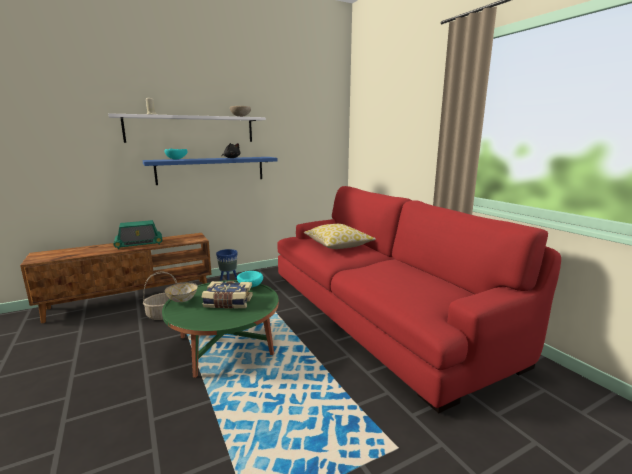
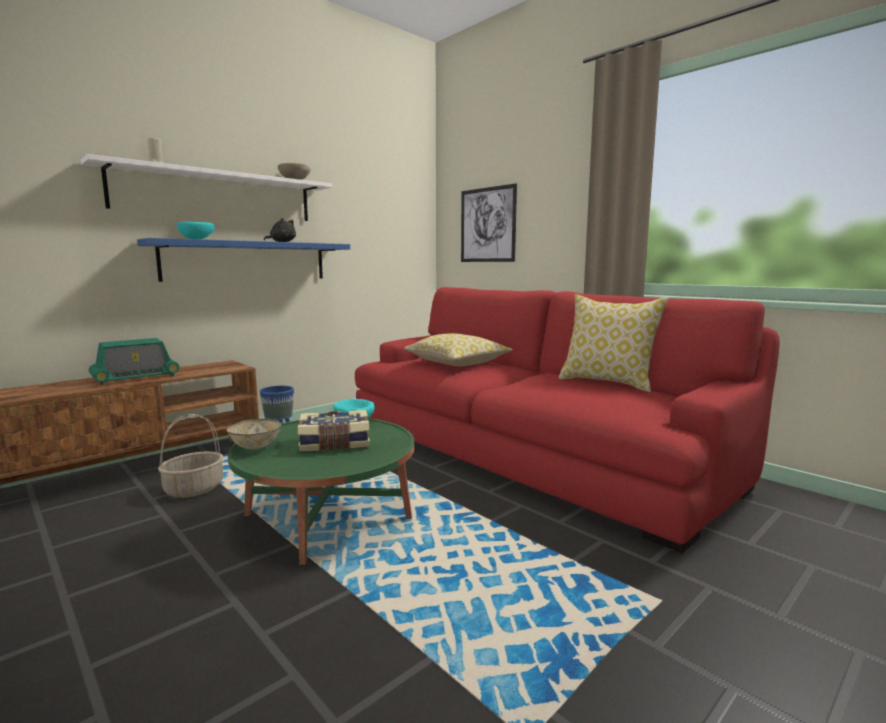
camera: 15 degrees left, 5 degrees down
(379, 141) = (487, 225): none -> picture
(429, 274) = (608, 382): none -> pillow

